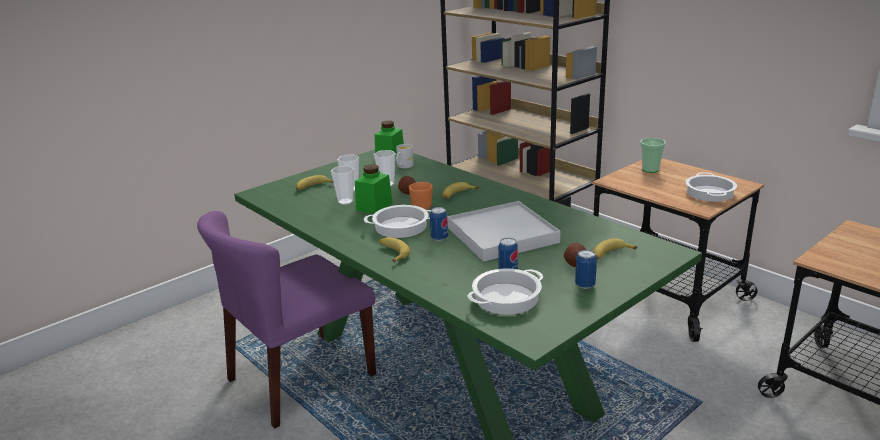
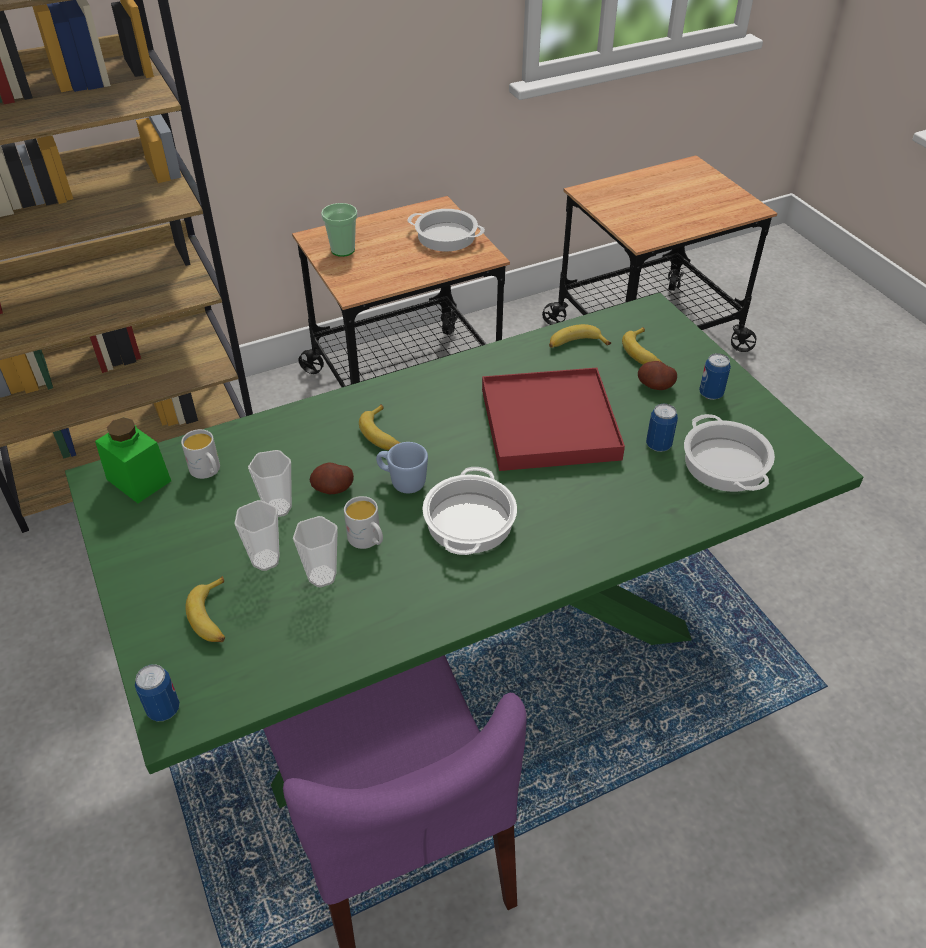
camera: 75 degrees left, 20 degrees up
(374, 206) = (368, 540): green jar -> white mug
(393, 253) = (559, 547): banana -> banana (576, 344)
(422, 206) = (402, 482): orange mug -> blue mug
(439, 238) = (530, 487): can -> can (163, 709)
(501, 235) = (549, 424): white tray -> red tray

